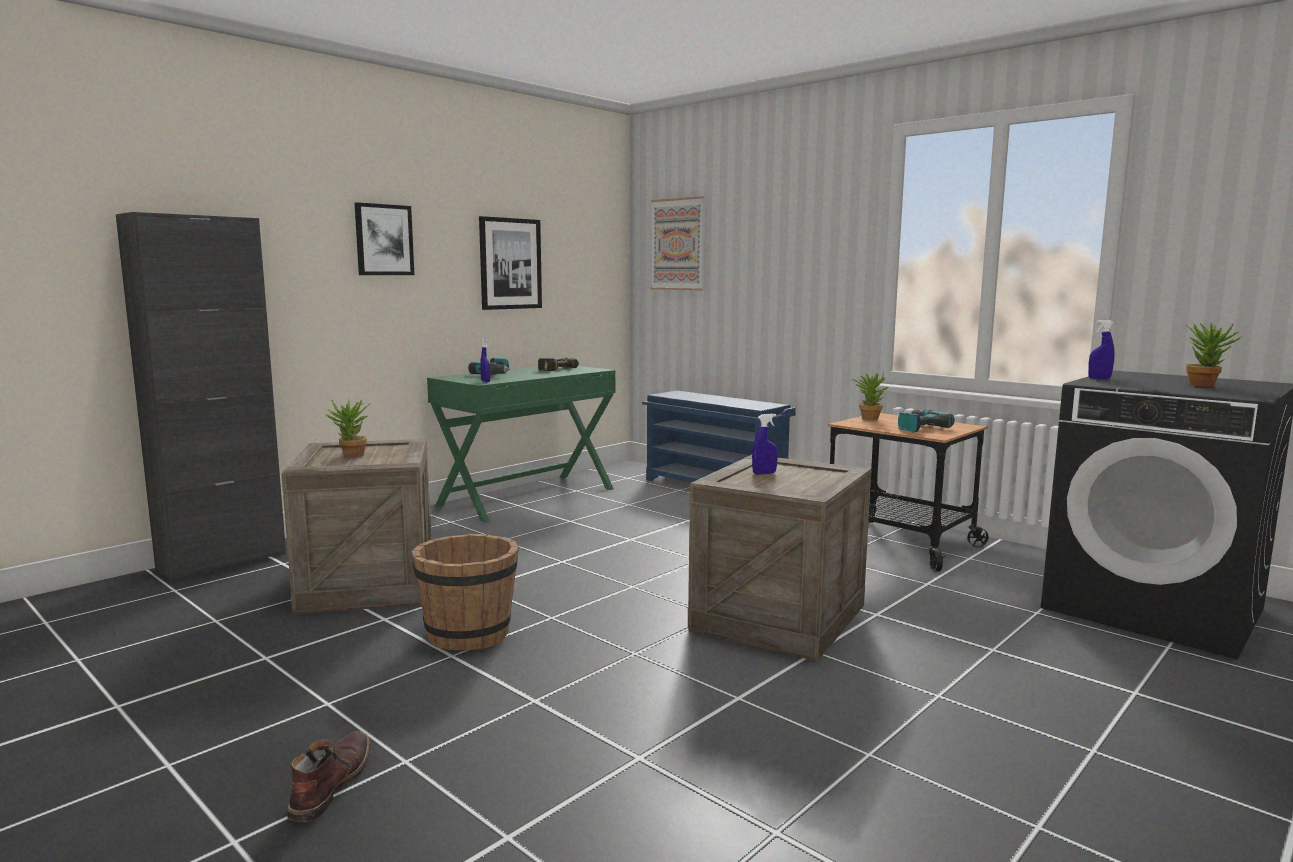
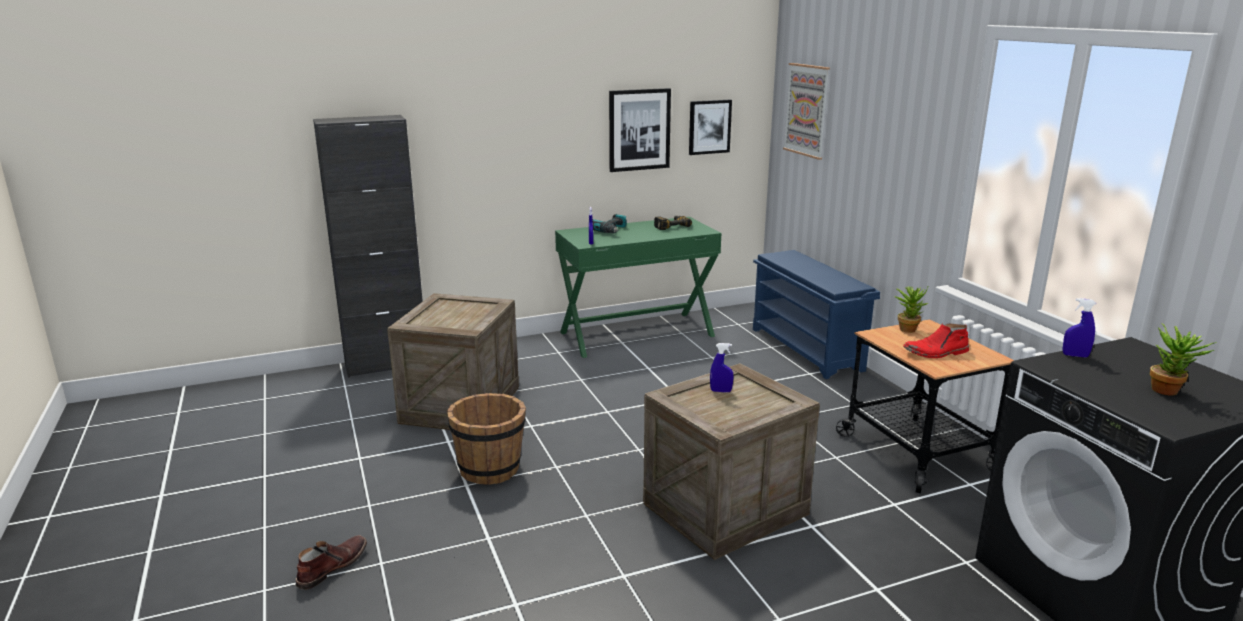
camera: 25 degrees right, 10 degrees up
(350, 456) = (447, 314): potted plant -> none
(384, 240) = (520, 119): picture -> picture (709, 127)
(918, 428) = (936, 353): power drill -> red boot

